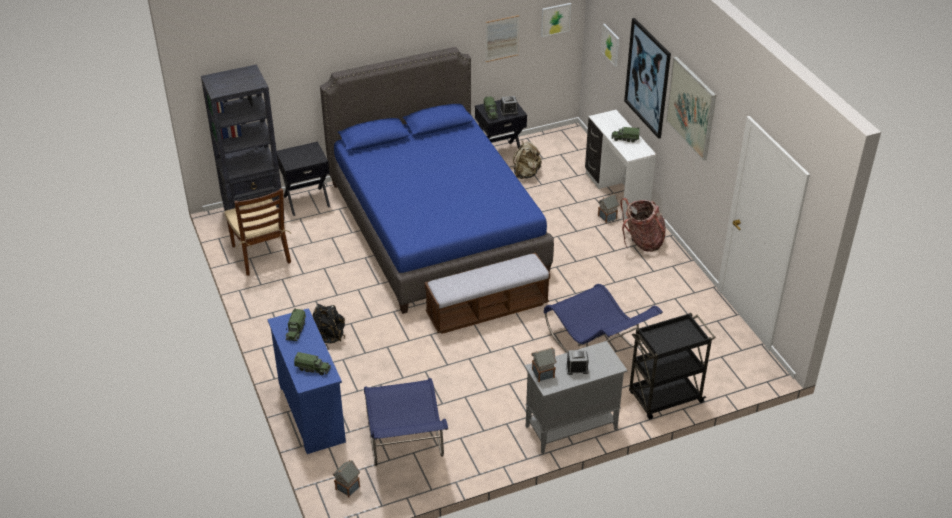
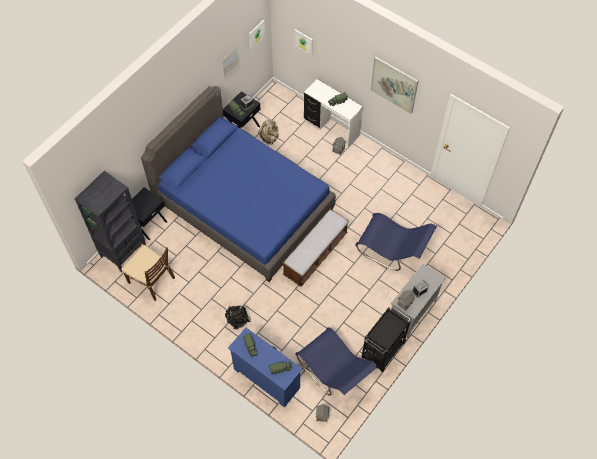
camera: 30 degrees left, 20 degrees up
(642, 242) = (369, 160): backpack -> none
(647, 78) = (346, 64): picture -> none
(664, 398) = (447, 267): black cart -> black cart (382, 351)

